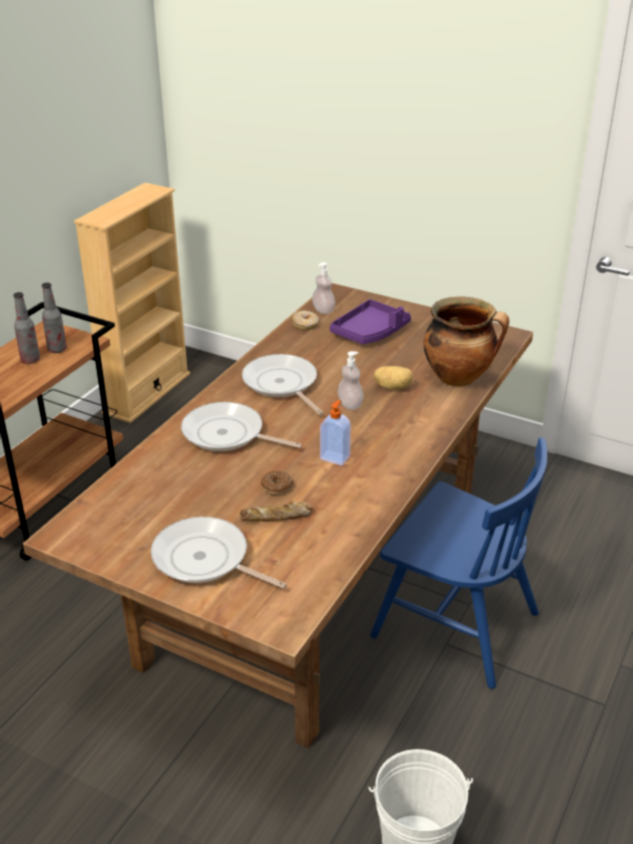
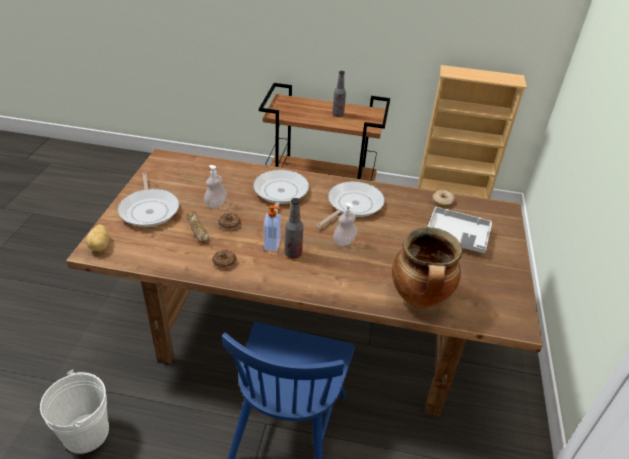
camera: 70 degrees right, 5 degrees up
(57, 349) = (354, 120): bottle -> bottle (293, 253)
(205, 560) = (149, 209): frying pan -> frying pan turned 150 degrees clockwise
(323, 310) = (471, 207): soap dispenser -> soap dispenser (216, 204)
(355, 500) = (224, 262): none -> donut
(370, 332) = (457, 237): purple tray -> grey tray
(393, 387) = (381, 261): potato -> potato (101, 246)

